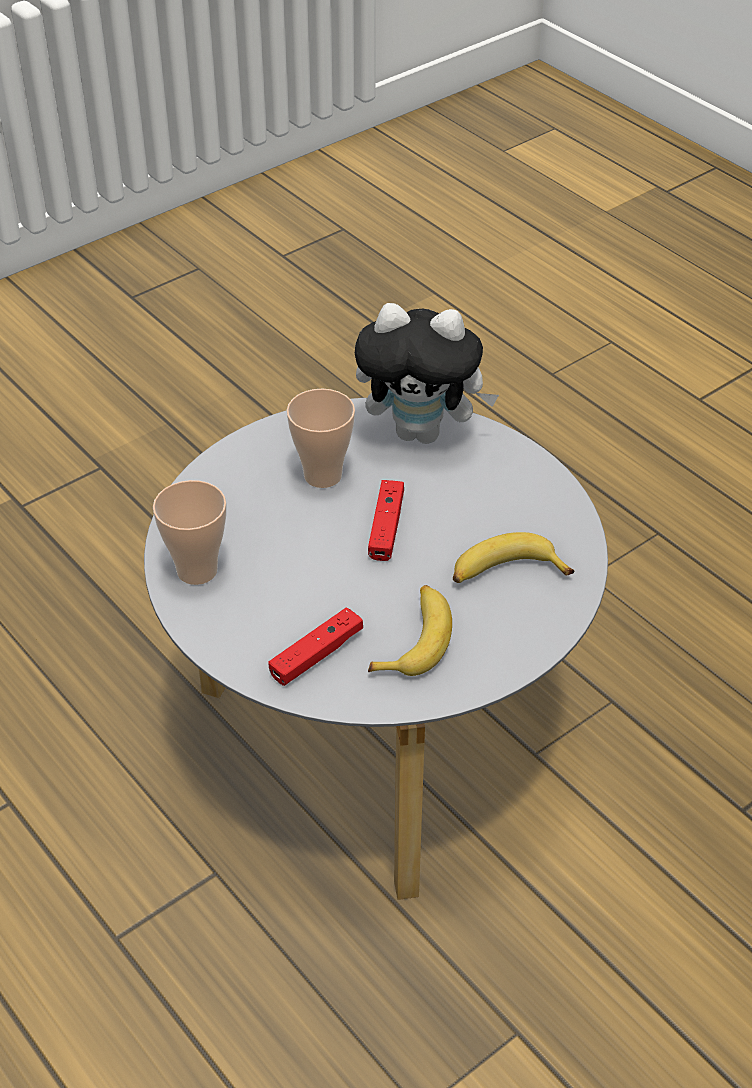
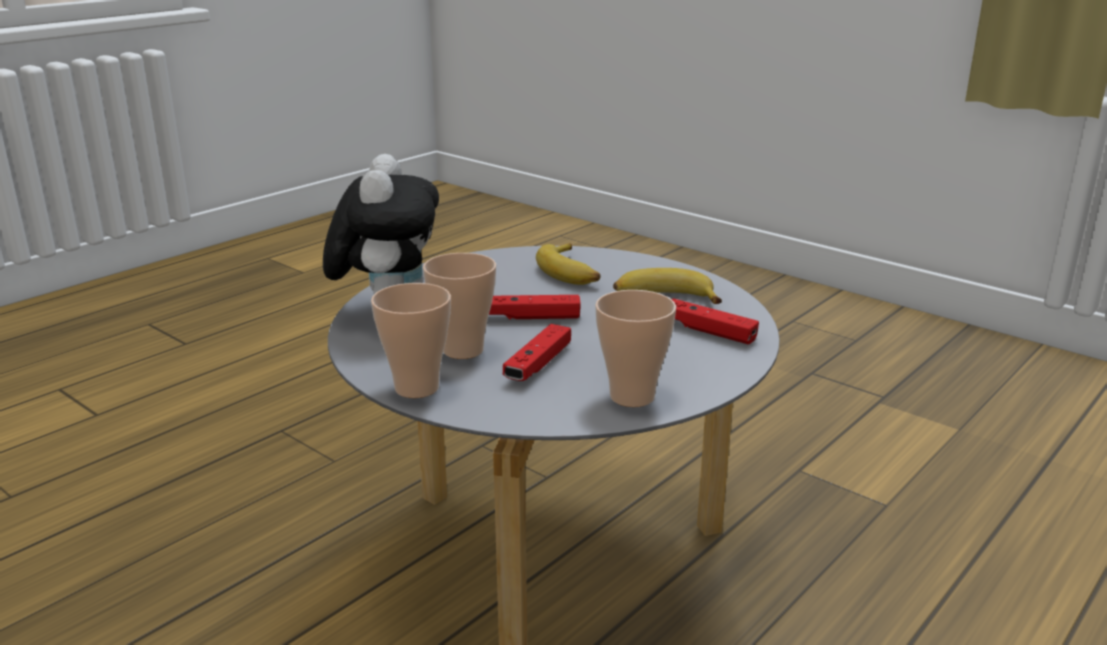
camera: 100 degrees left, 20 degrees down
(258, 445) = (416, 388): none -> cup
(278, 520) = (538, 364): none -> red game controller

